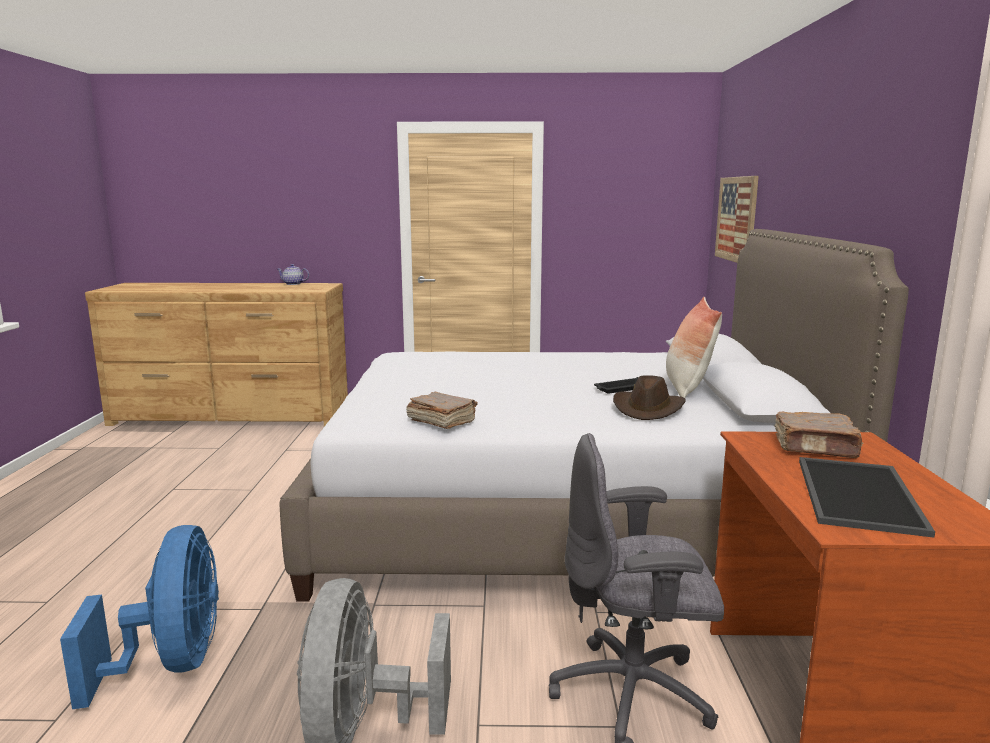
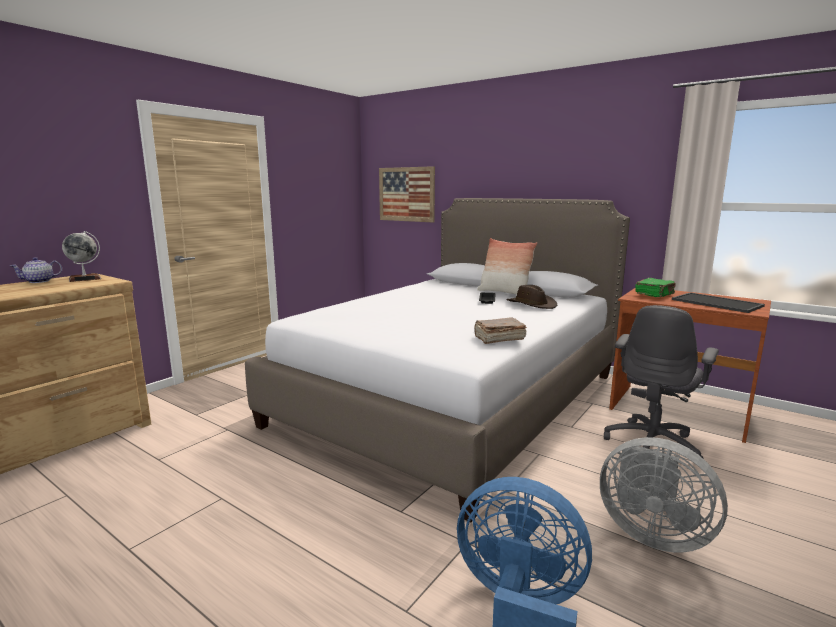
camera: 55 degrees left, 0 degrees up
(315, 286) = (85, 279): none -> globe
(816, 448) = (655, 294): brown book -> green book

